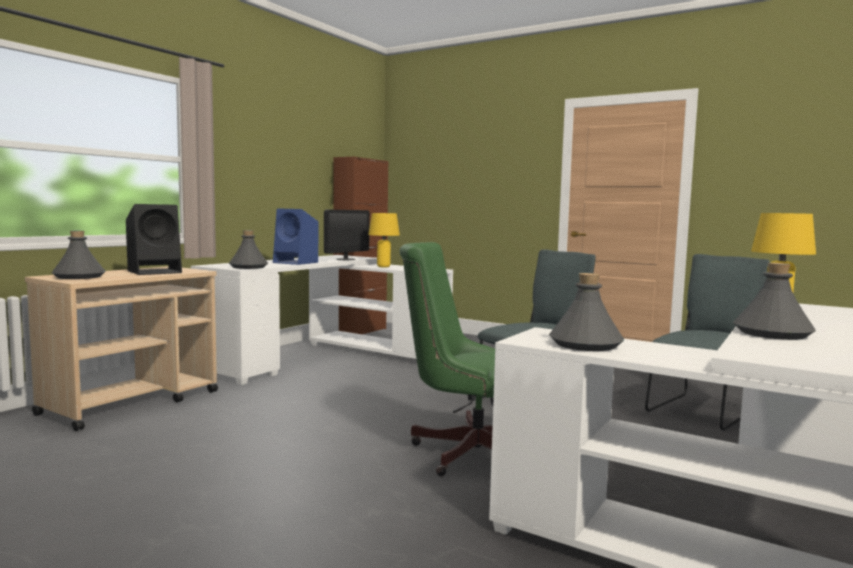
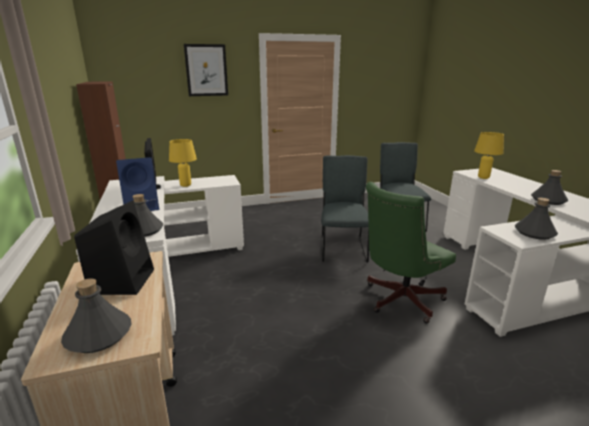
camera: 50 degrees left, 15 degrees up
(495, 150) = (206, 70): none -> picture

